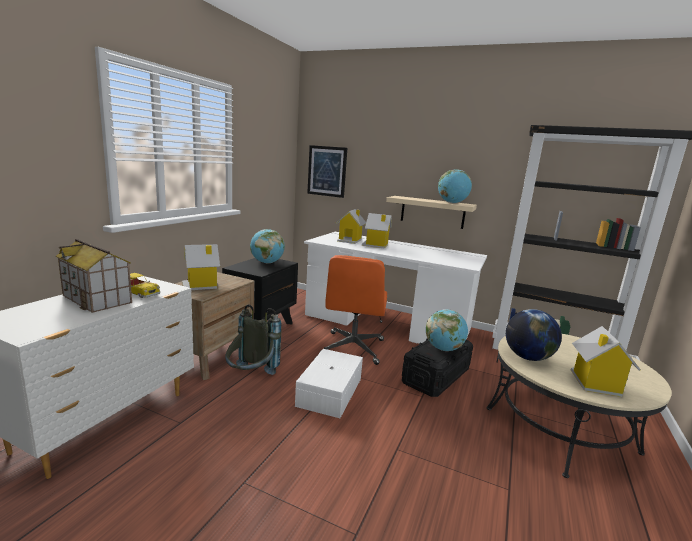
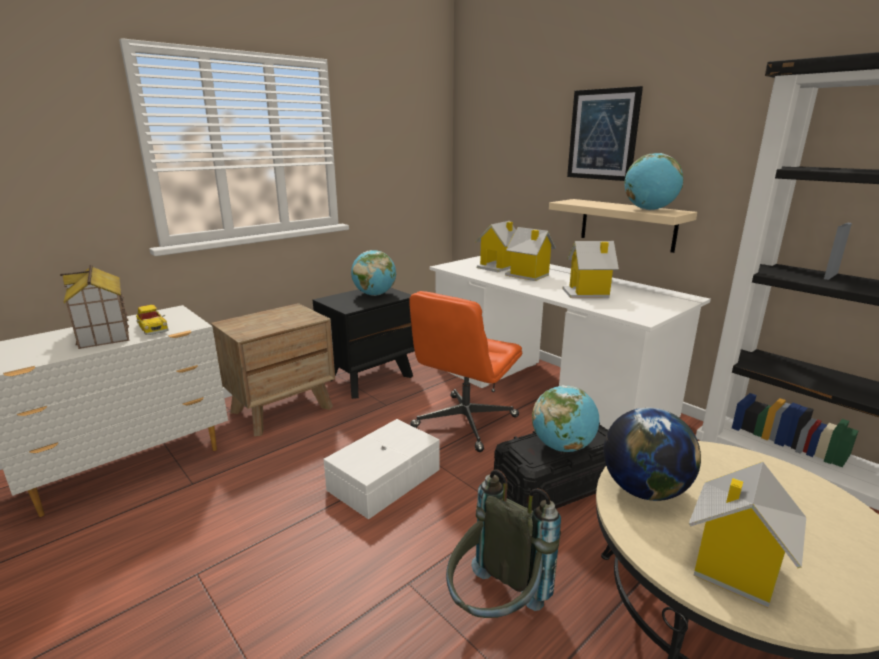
camera: 25 degrees right, 5 degrees up
(201, 285) = (261, 321): toy house -> toy house (587, 293)
(251, 378) = (306, 442): grey backpack -> grey backpack (495, 610)
(327, 171) = (487, 165): picture -> picture (603, 135)

